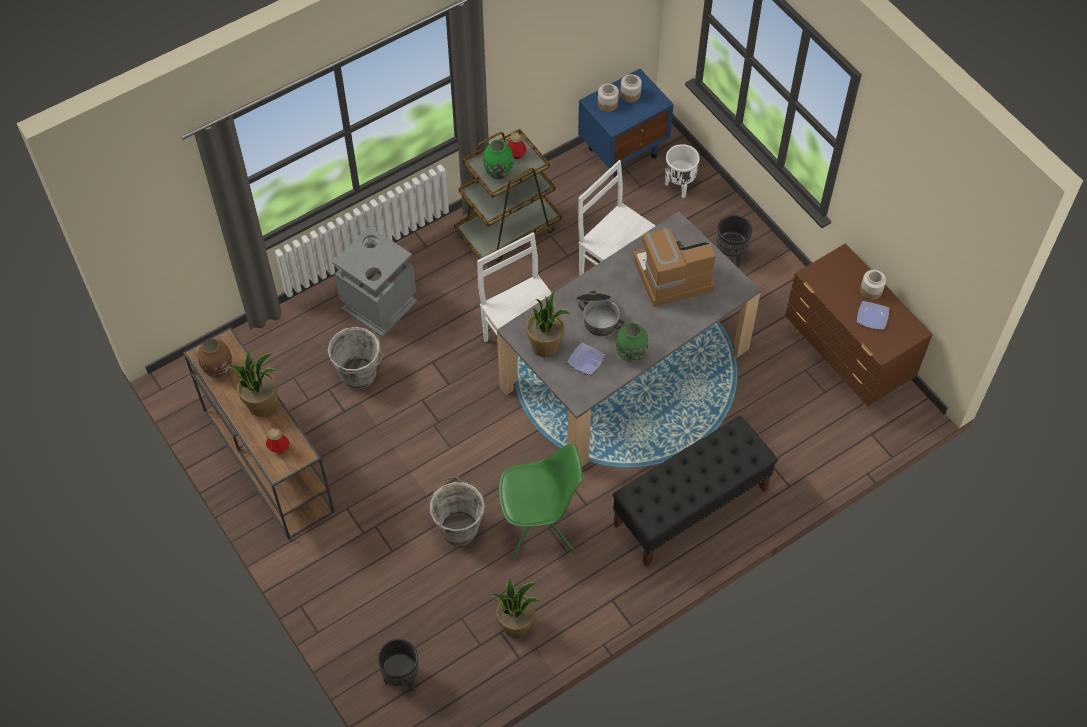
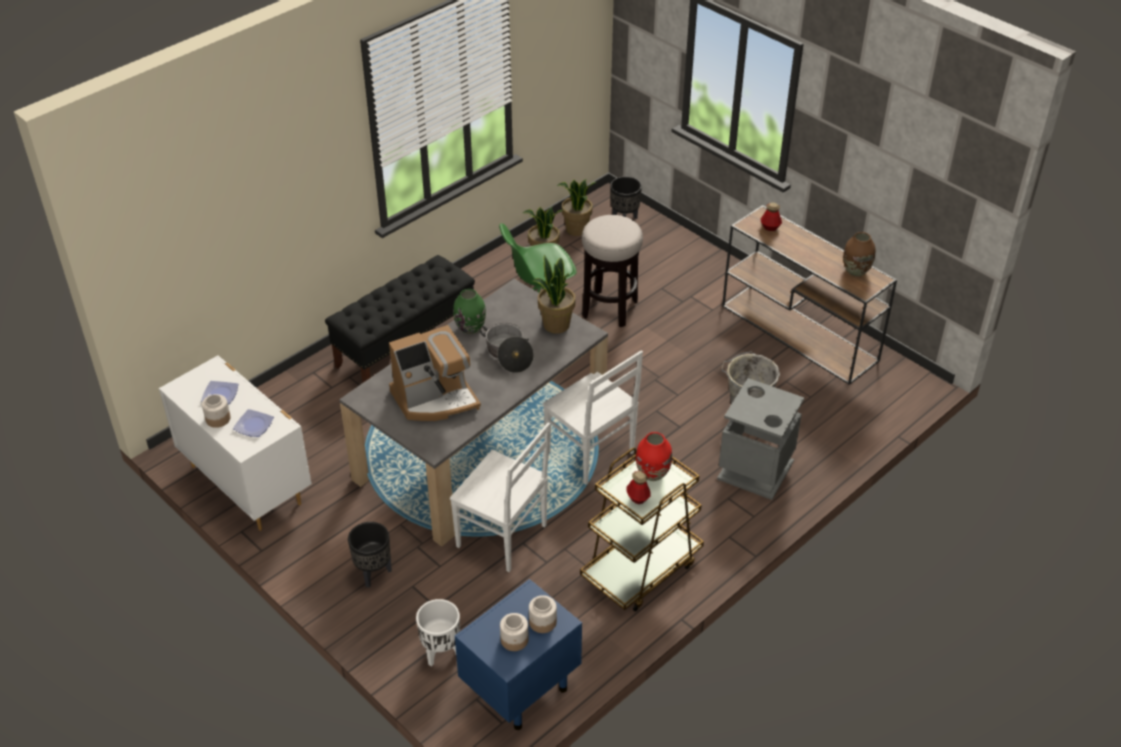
camera: 170 degrees right, 15 degrees down
(262, 404) = (801, 252): potted plant -> potted plant (576, 230)
(459, 527) = (610, 309): grey bucket -> stool
(498, 172) = (652, 474): green vase -> red vase
(585, 360) = (514, 319): plate -> plate (254, 426)
(846, 360) = (246, 483): brown dresser -> white dresser

